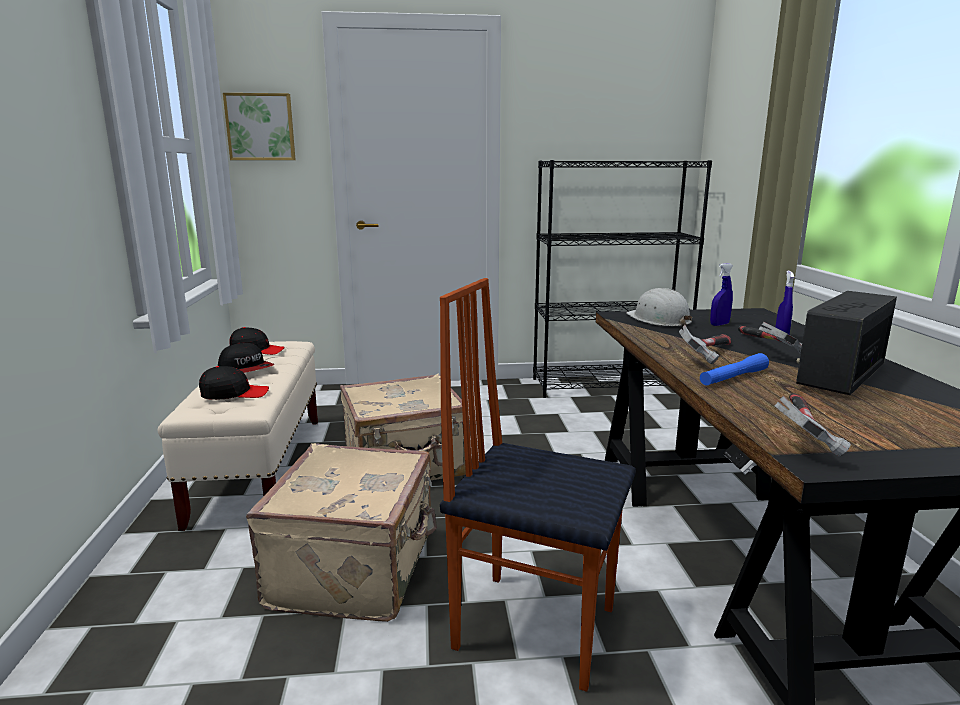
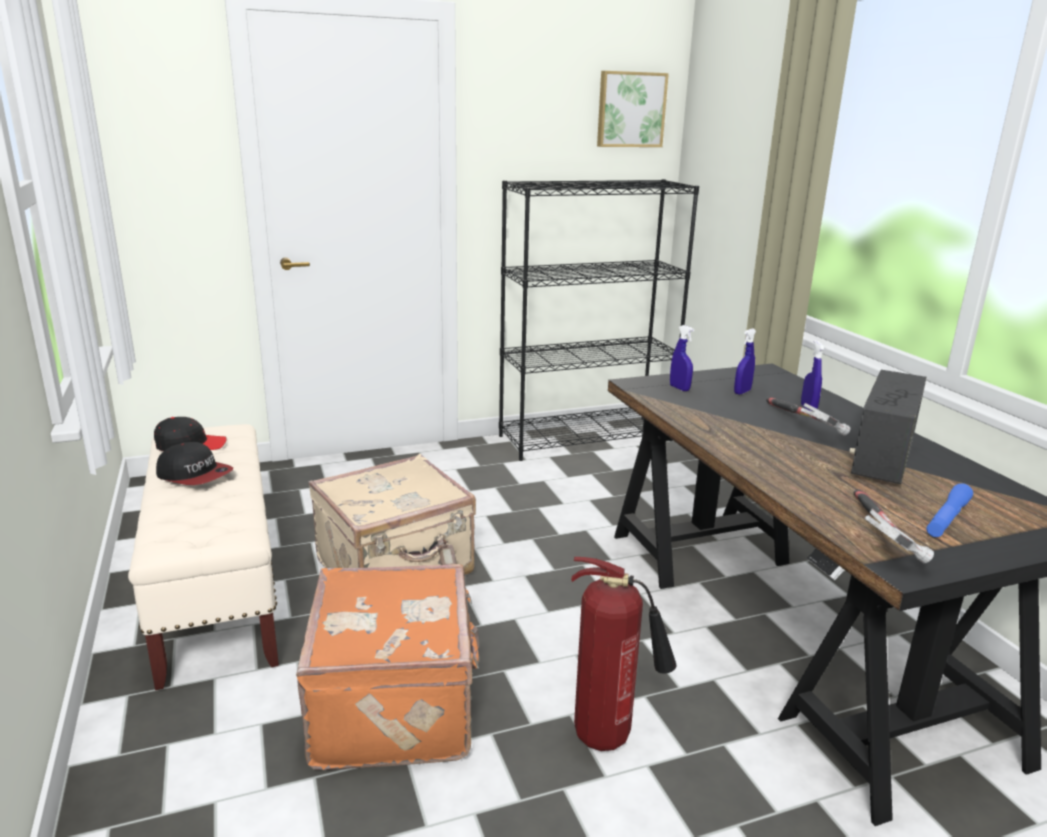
camera: 15 degrees left, 5 degrees up
(234, 394) = (206, 515): black cap -> none
(260, 127) = (144, 139): picture -> picture (630, 109)
(356, 569) = (397, 706): beige suitcase -> orange suitcase
(534, 625) = (609, 738): chair -> fire extinguisher
(658, 319) = (679, 388): white hard hat -> blue spray bottle
(708, 356) = (753, 440): hammer -> none
(733, 378) = (789, 469): blue flashlight -> blue flashlight (947, 519)

